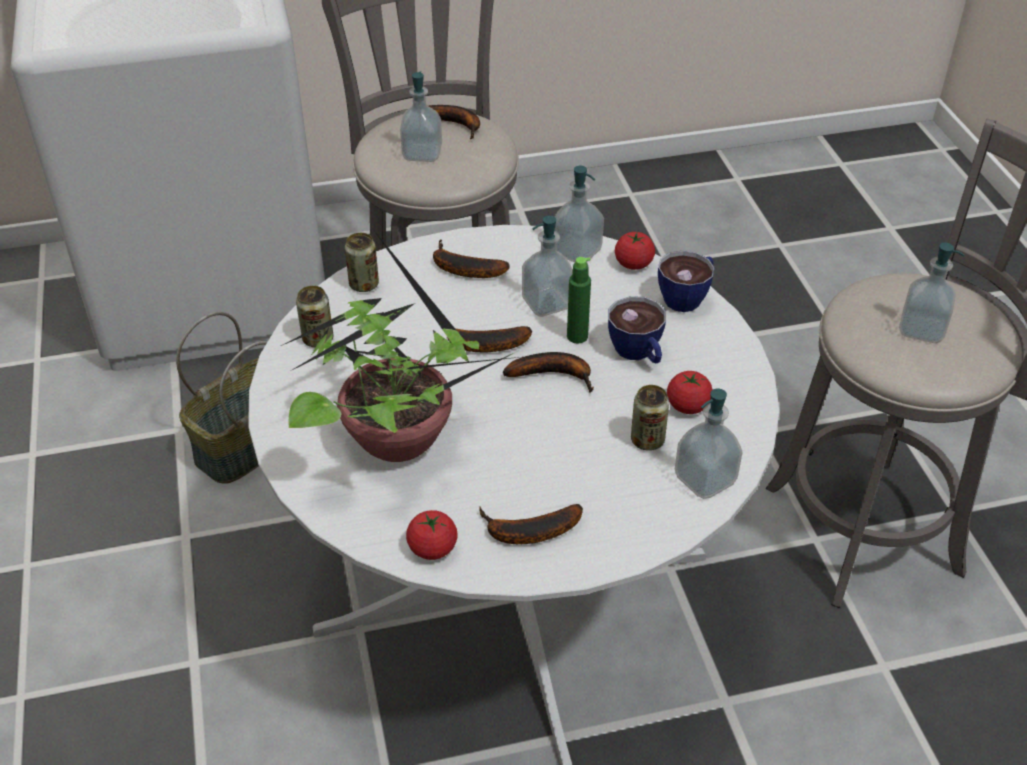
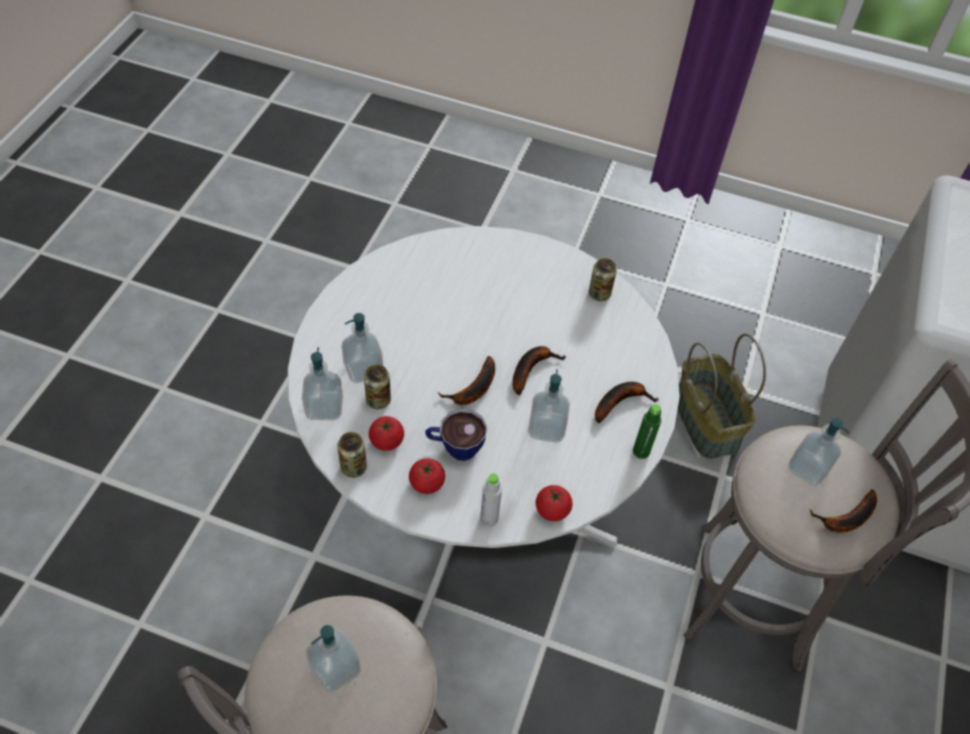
camera: 120 degrees right, 10 degrees up
(364, 284) = (640, 340): can -> can (353, 467)
(397, 436) = (483, 289): potted plant -> none
(432, 548) = (390, 265): tomato -> tomato (427, 483)
(527, 532) = (364, 306): banana -> none
(576, 251) = (593, 482): soap dispenser -> soap dispenser (363, 369)
(577, 336) = (499, 424): green bottle -> green bottle (641, 451)
(687, 296) = (489, 518): cup -> grey bottle

